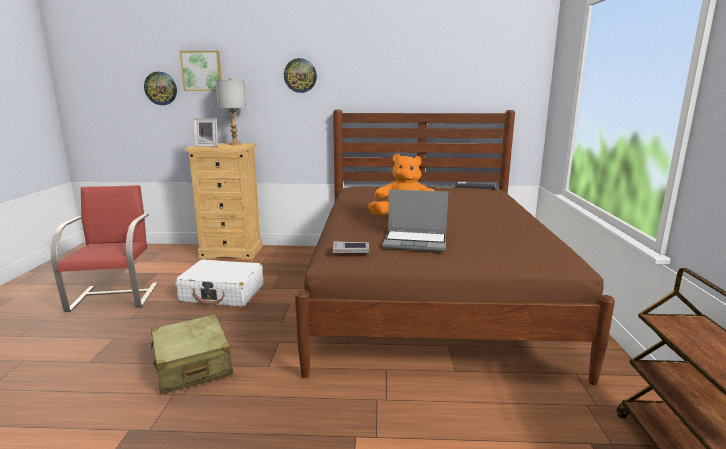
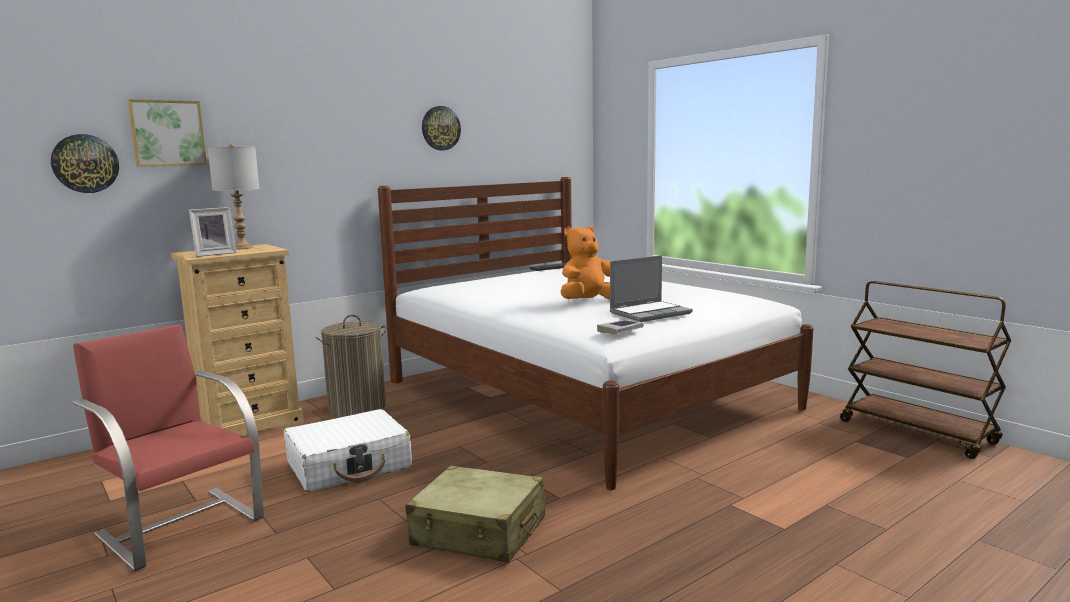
camera: 40 degrees left, 5 degrees down
(290, 258) = (357, 408): none -> laundry basket
(300, 75) = (327, 139): wall clock -> wall clock (440, 128)
(428, 296) = (583, 395): brown bed -> white bed

